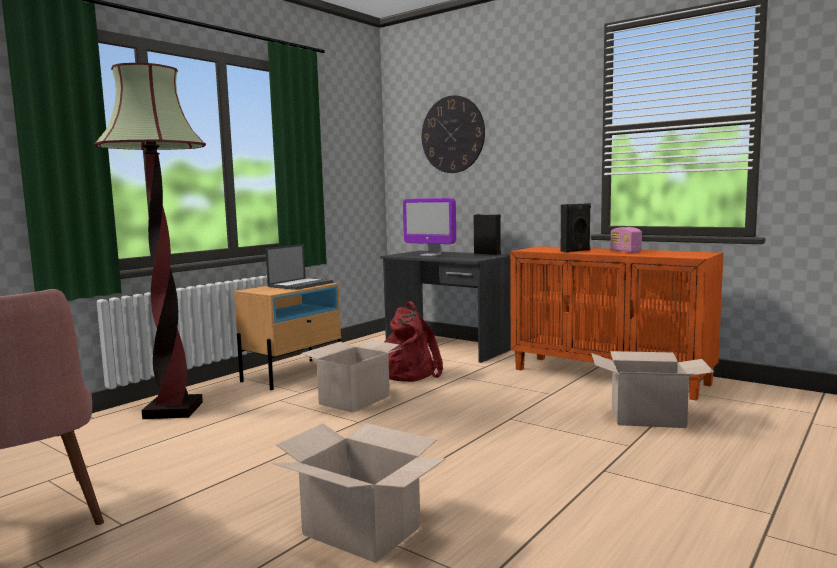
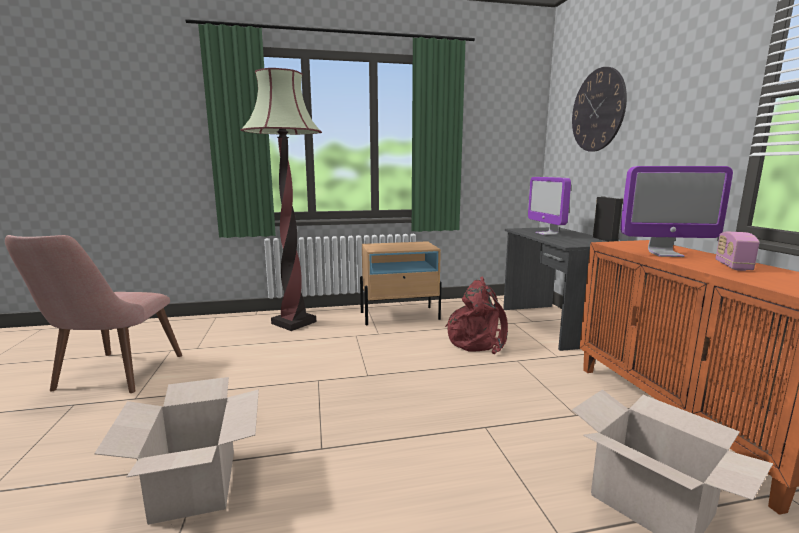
camera: 40 degrees right, 5 degrees up
(301, 284) = (412, 246): laptop -> none
(355, 400) = (398, 354): cardboard box -> none
(576, 251) = (665, 254): black speaker -> monitor

